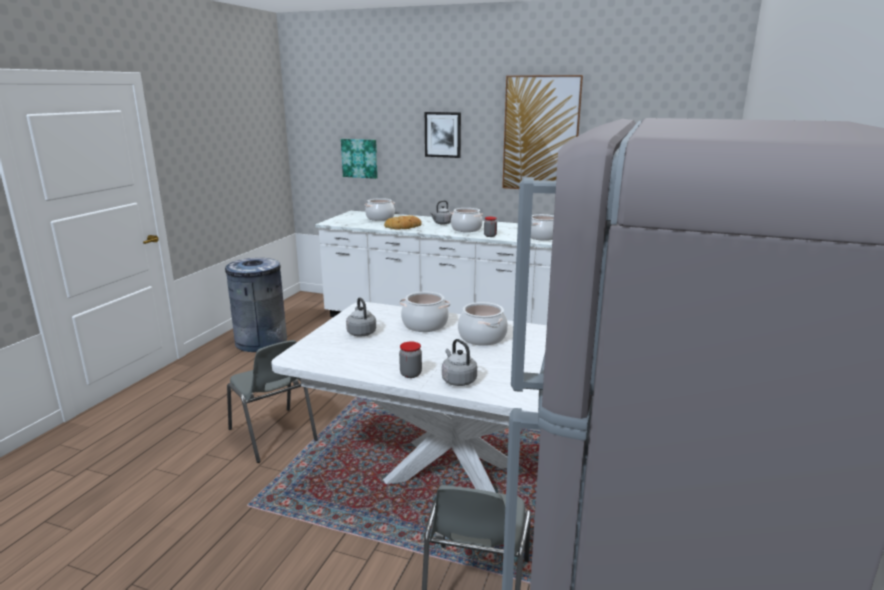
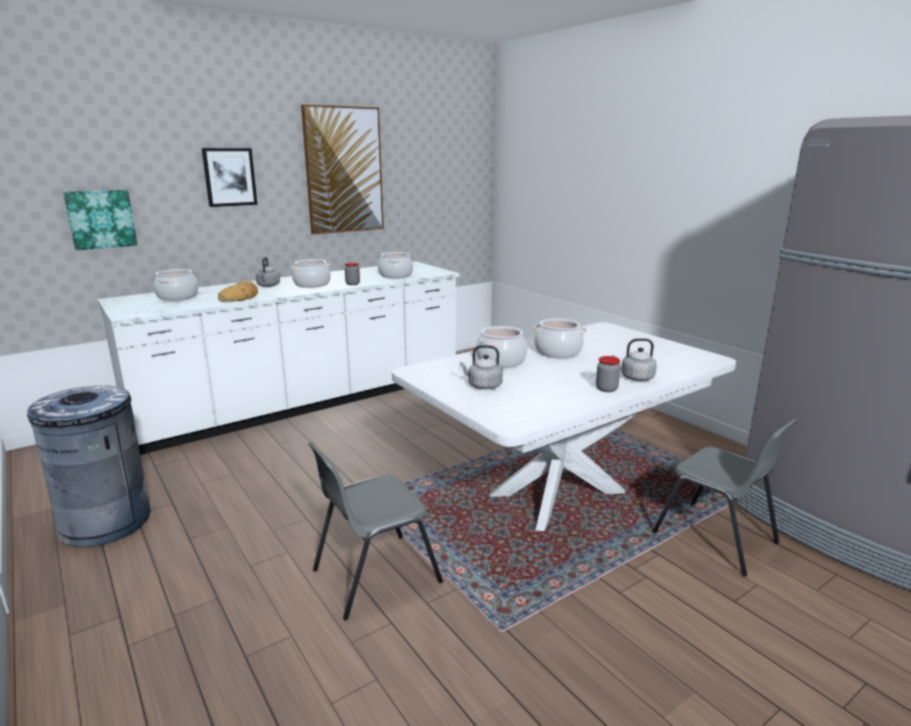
camera: 55 degrees left, 0 degrees up
(273, 435) = (374, 575): grey chair -> grey chair turned 150 degrees clockwise

